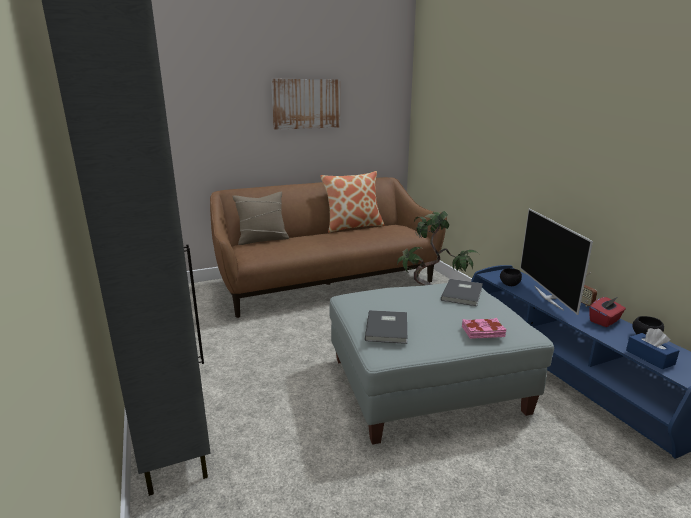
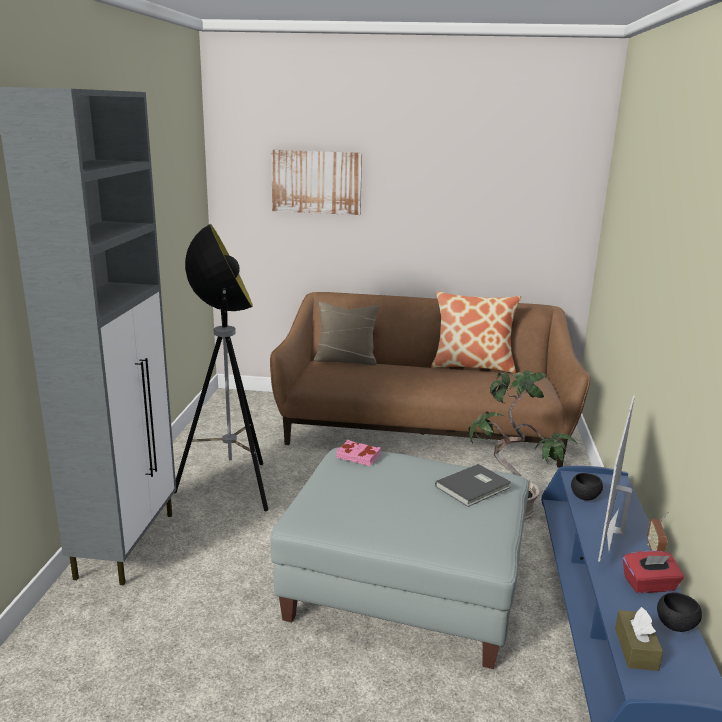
camera: 30 degrees right, 0 degrees up
(225, 362) = (230, 488): none -> floor lamp
(306, 104) = (440, 197): picture -> picture (316, 182)
(388, 328) = (335, 498): grey book -> none
(483, 332) = (431, 537): pink book -> pink book (358, 457)
(649, 357) = (636, 649): blue tissue box -> brown tissue box

